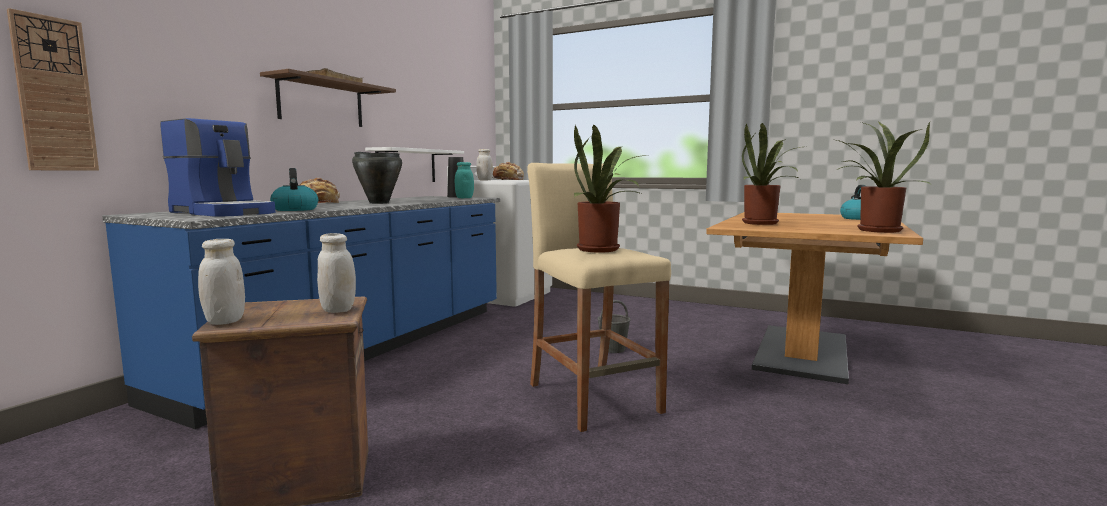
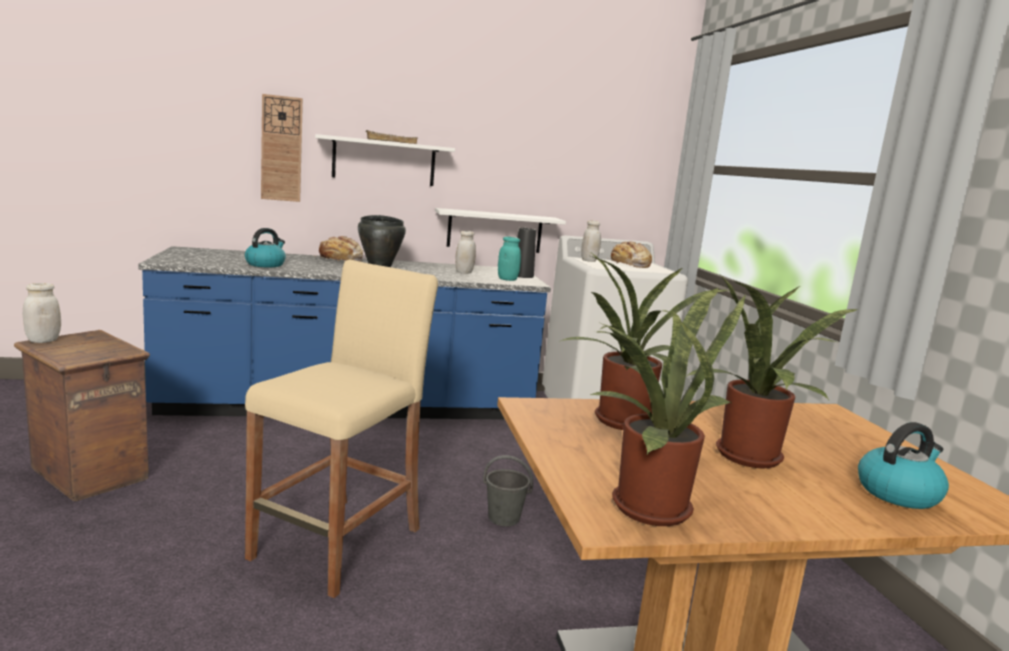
camera: 50 degrees right, 5 degrees up
(54, 94) = (152, 159): wall clock -> wall clock (281, 149)
(225, 212) = (215, 258): coffee machine -> none
(321, 103) = (384, 161): brown shelf -> white shelf
(338, 310) = (92, 355): white jar -> white jar (464, 272)
(602, 250) = (322, 378): potted plant -> potted plant (752, 459)

